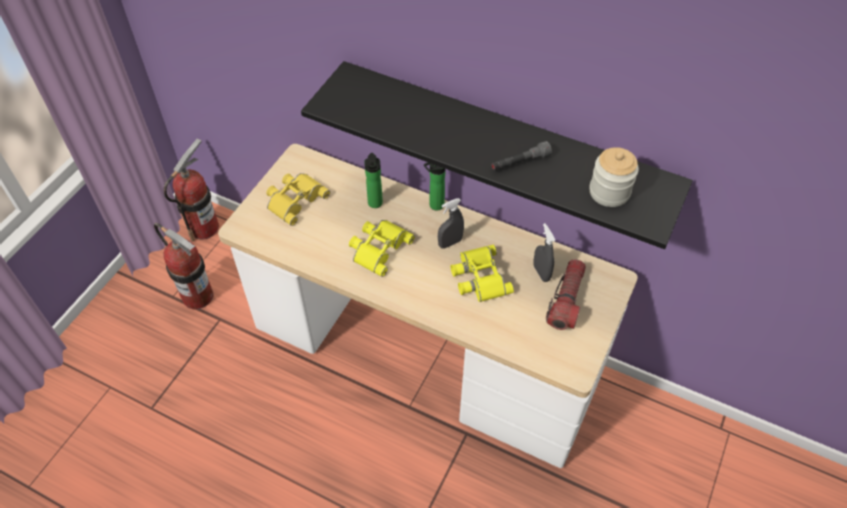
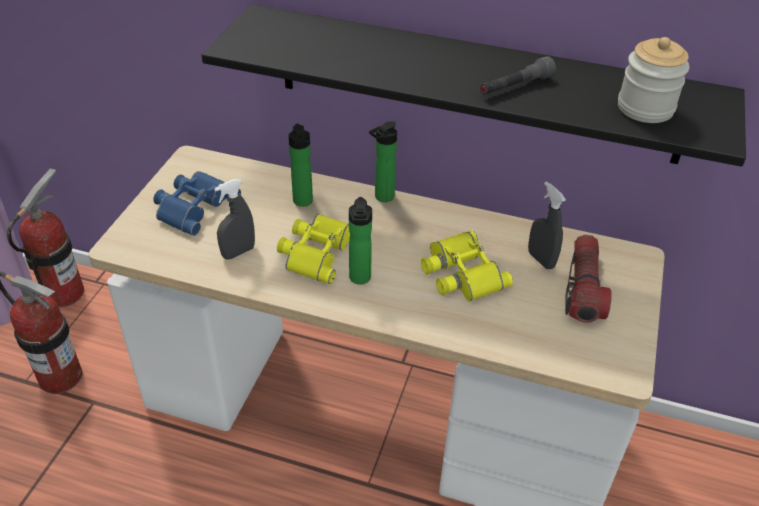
camera: 10 degrees left, 10 degrees down
(295, 199) = (193, 206): yellow binoculars -> blue binoculars
(404, 275) = (360, 279): none -> bottle
(450, 243) = (412, 237): grey spray bottle -> grey spray bottle (238, 252)

